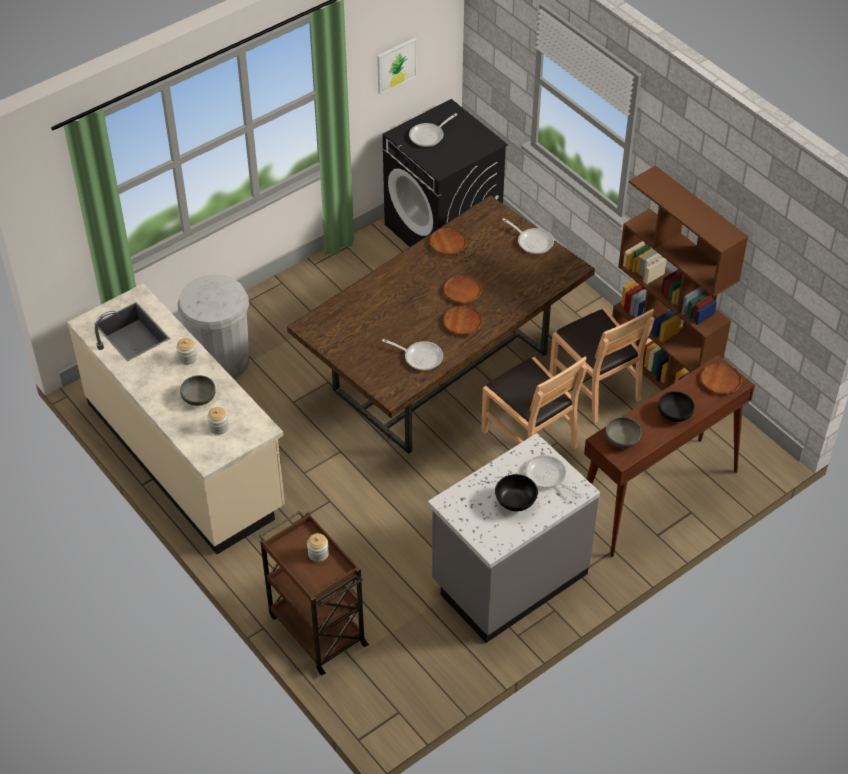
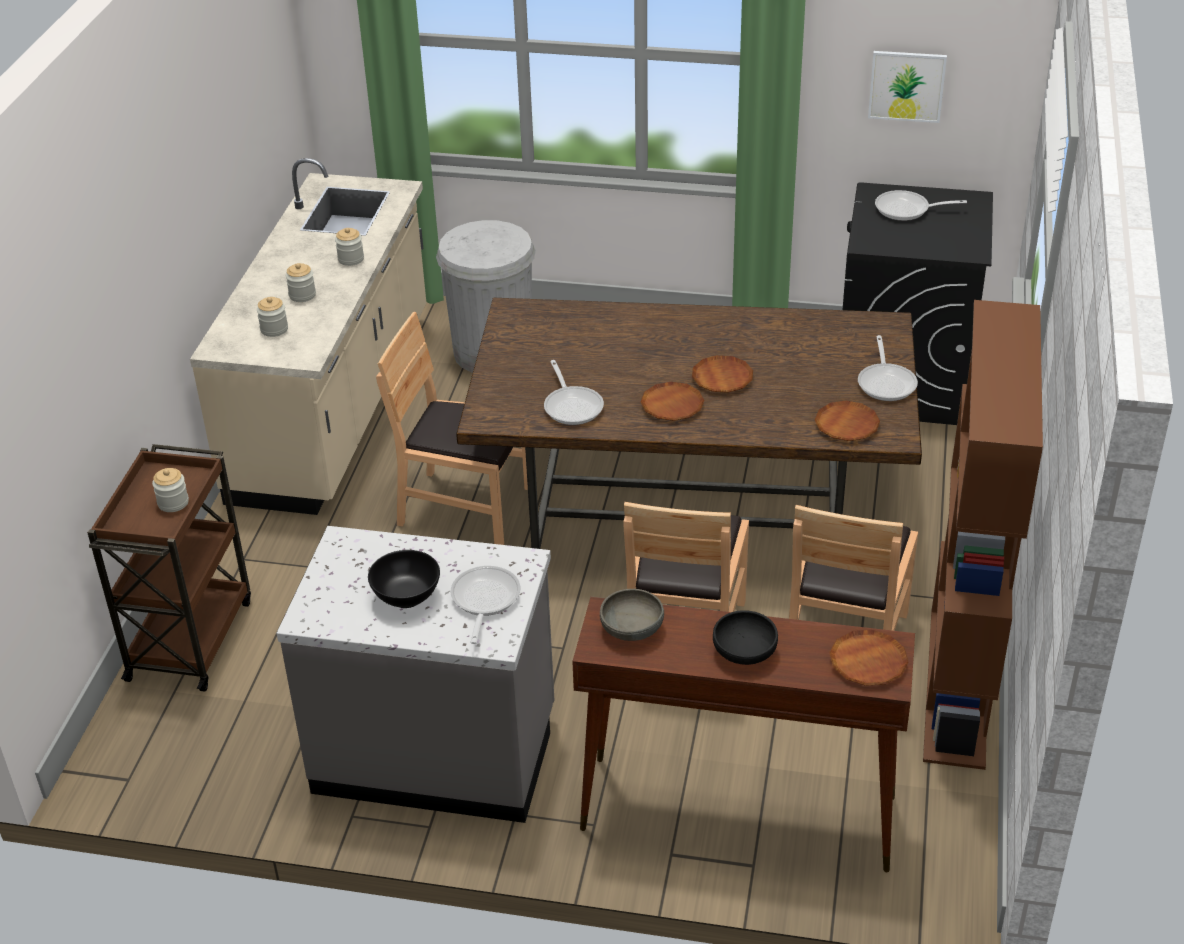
camera: 50 degrees right, 10 degrees down
(199, 397) = (302, 295): grey bowl -> jar
(342, 456) = (466, 507): none -> brown chair
(448, 243) = (782, 327): brown plate -> brown plate (846, 425)

